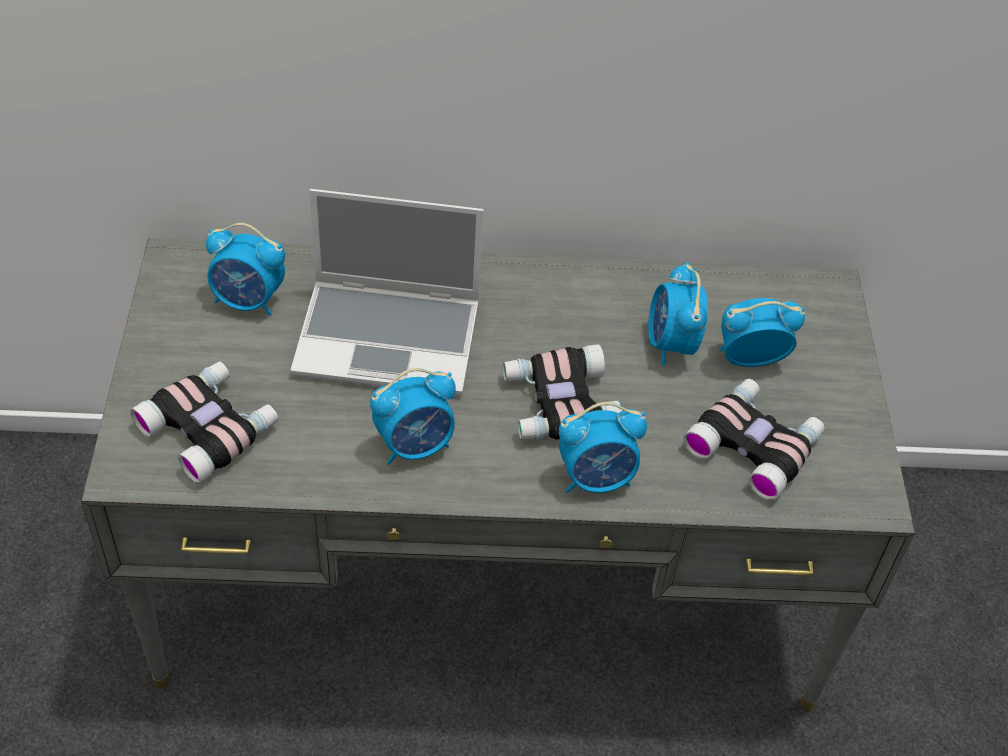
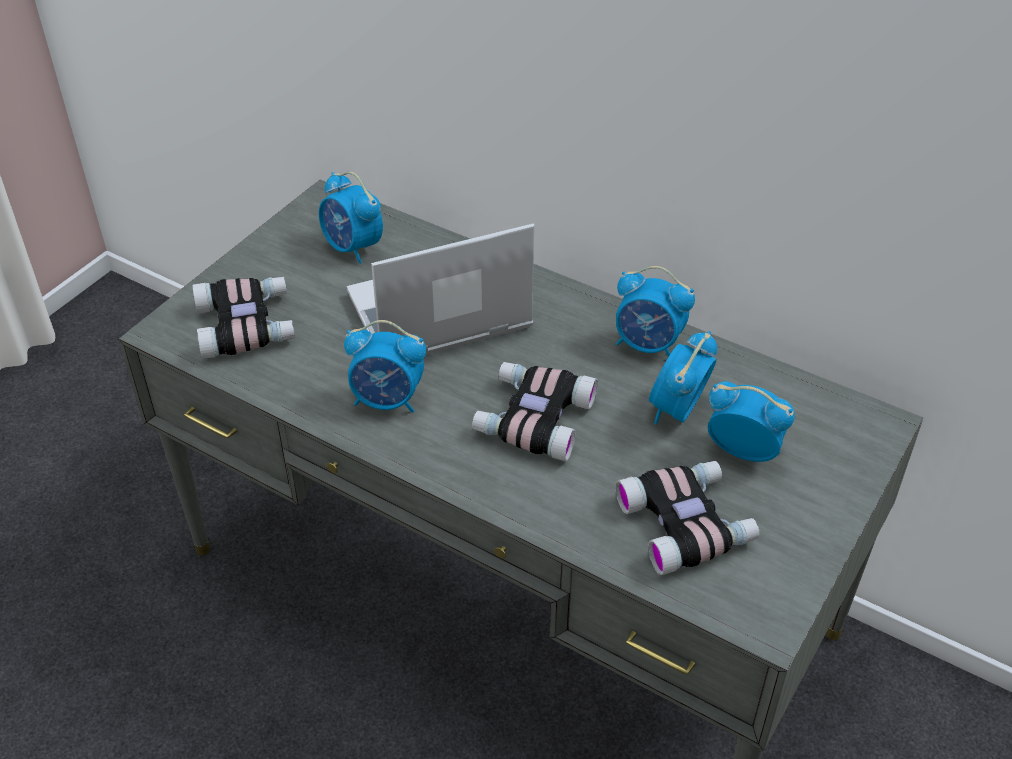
camera: 35 degrees right, 5 degrees down
(390, 338) = (437, 314): laptop -> laptop turned 120 degrees clockwise
(596, 478) = (516, 489): alarm clock -> alarm clock (648, 345)

